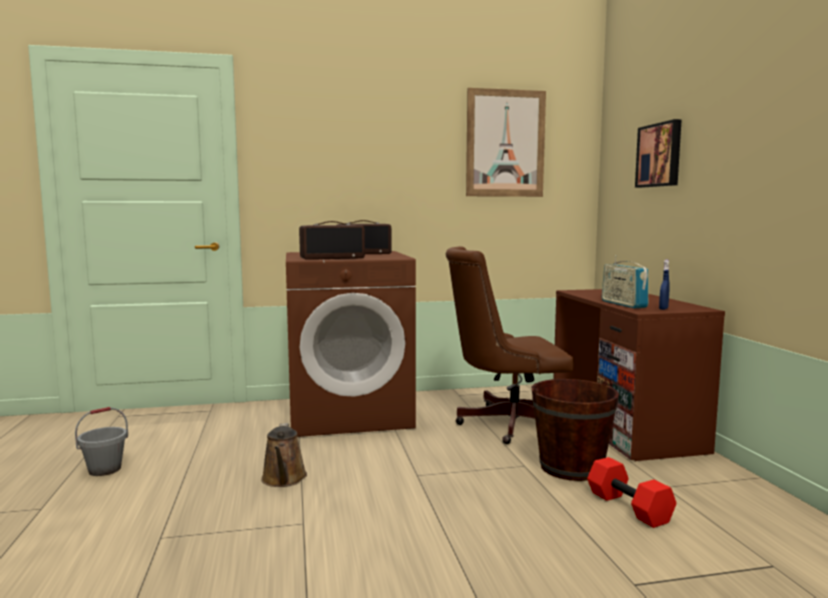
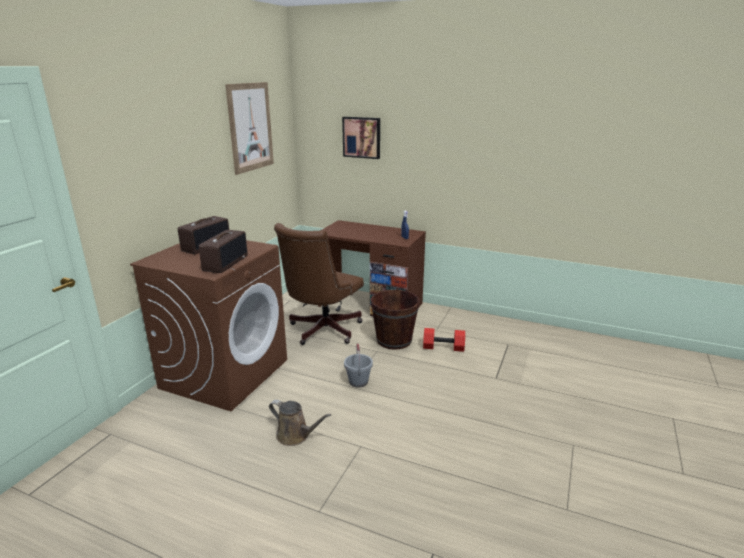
camera: 55 degrees left, 15 degrees up
(104, 470) = (162, 523): grey bucket -> grey bucket (358, 382)
(623, 304) = (381, 239): radio -> none

